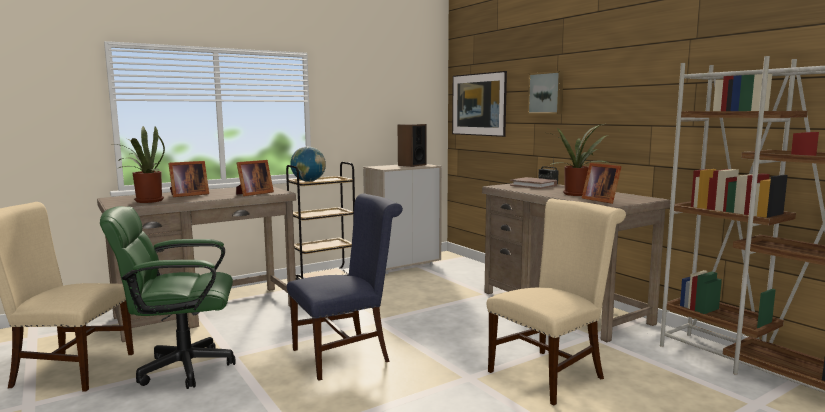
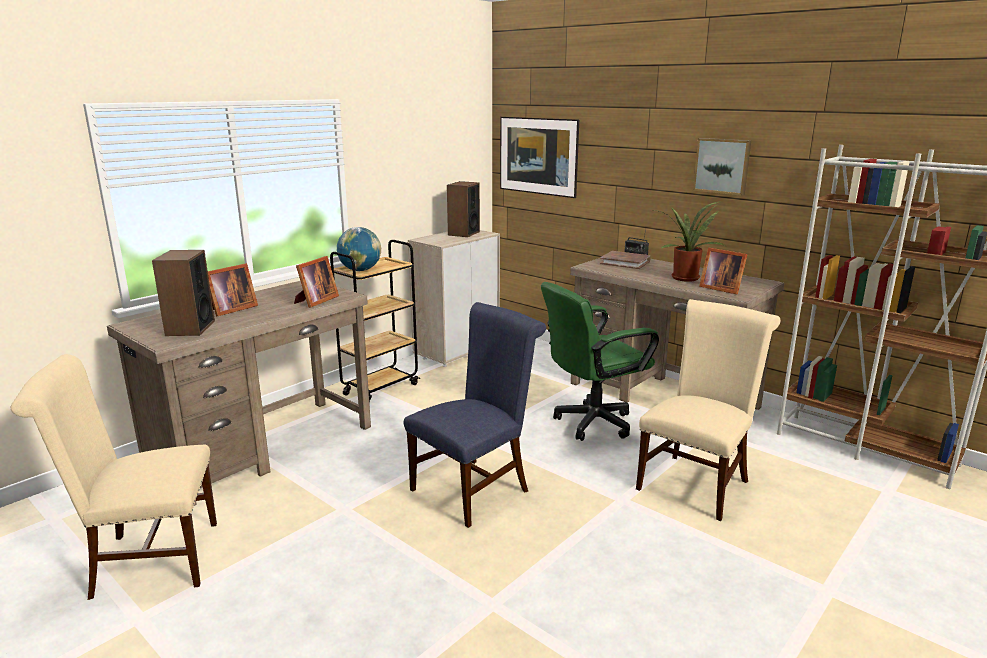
camera: 15 degrees left, 10 degrees up
(146, 201) = (190, 328): potted plant -> speaker
(180, 371) = (297, 539): green office chair -> green office chair (591, 425)
(546, 93) = (634, 152): picture -> picture (722, 166)

